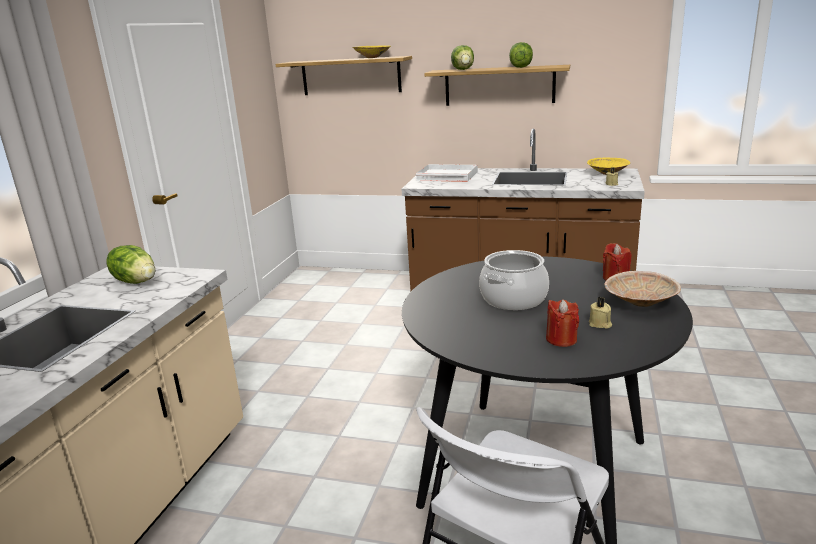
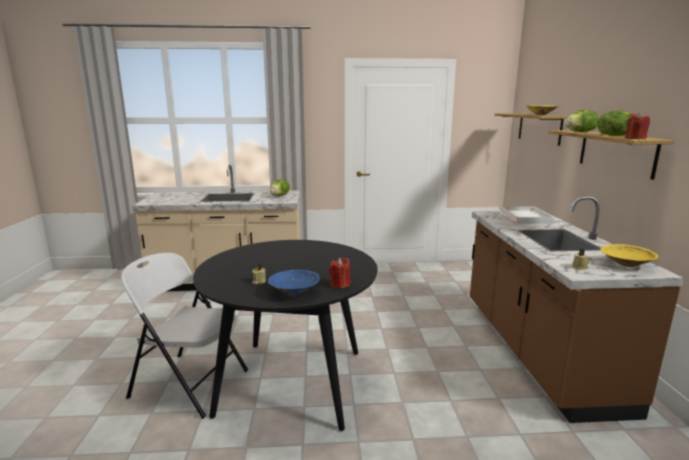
camera: 70 degrees right, 5 degrees down
(514, 299) = (293, 260): cooking pot -> none
(561, 339) = (237, 273): red candle -> red candle (635, 138)
(639, 303) = (294, 292): beige bowl -> blue bowl

